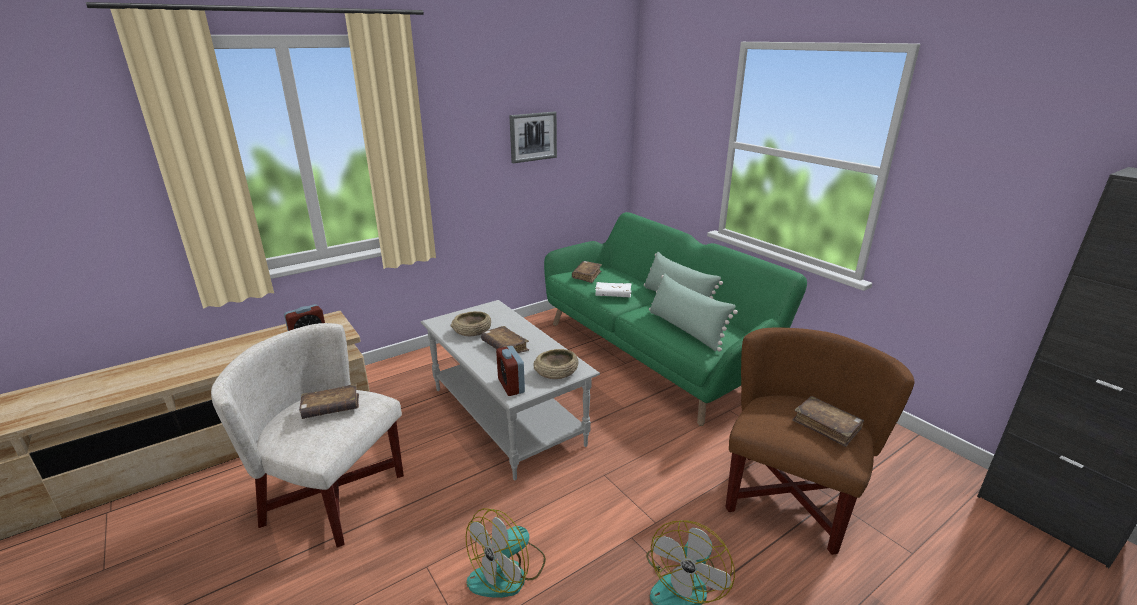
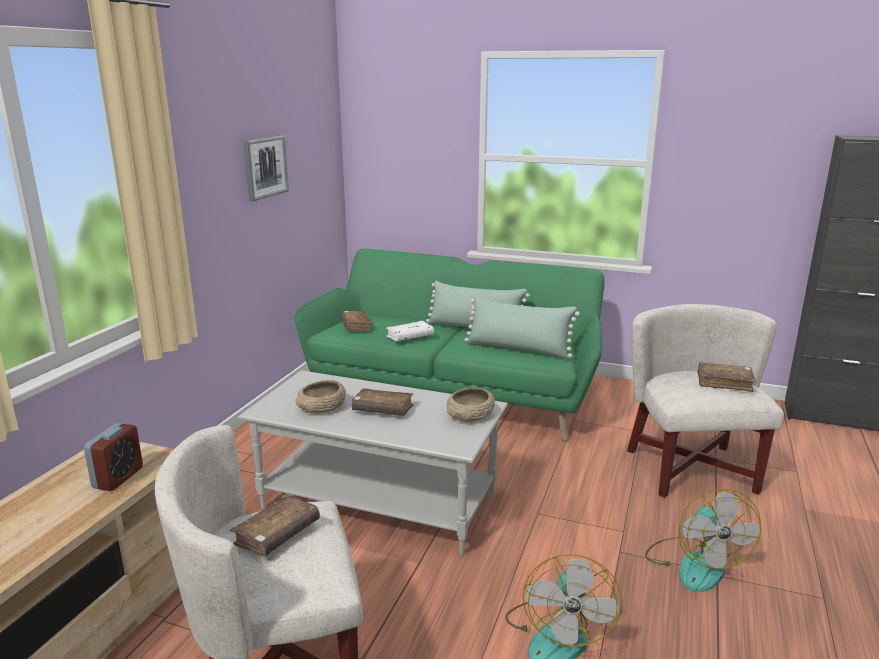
camera: 35 degrees left, 5 degrees down
(511, 386) = (445, 440): alarm clock -> none
(790, 500) = (692, 470): brown armchair -> white armchair

